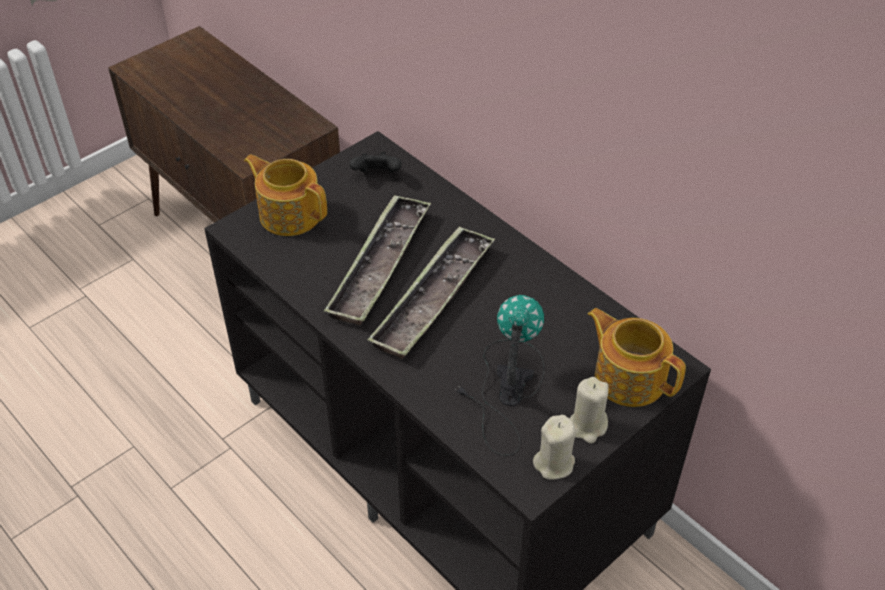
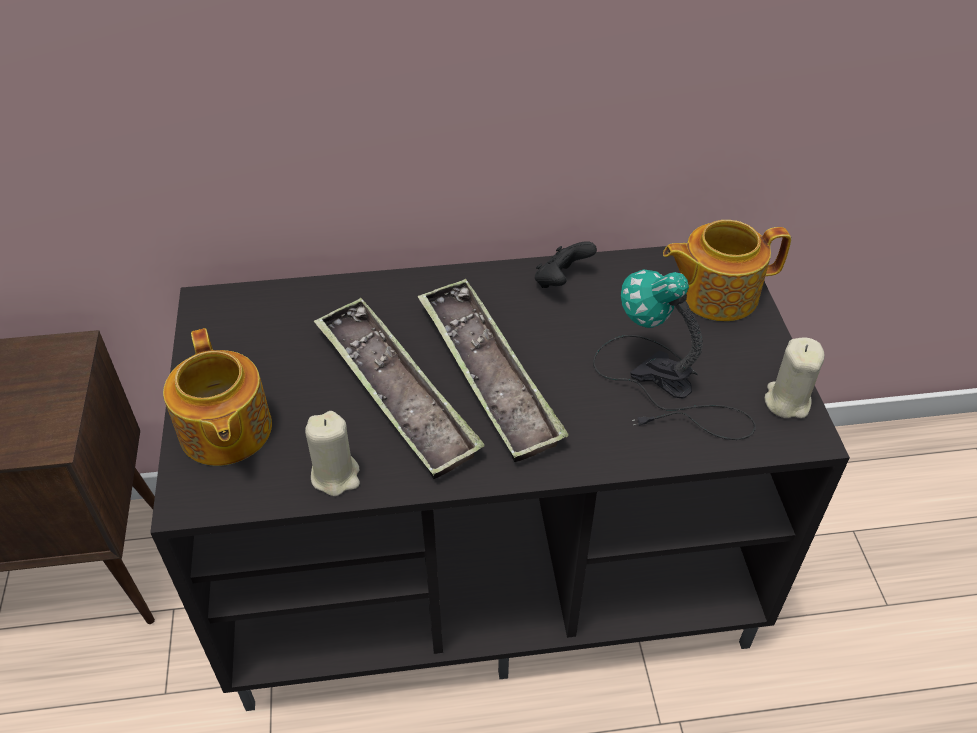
camera: 55 degrees left, 0 degrees up
(289, 214) = (225, 432): teapot -> teapot turned 90 degrees counterclockwise
(377, 176) = (252, 324): black game controller -> black game controller (561, 281)
(587, 426) = (756, 352): beige candle -> beige candle (335, 475)

